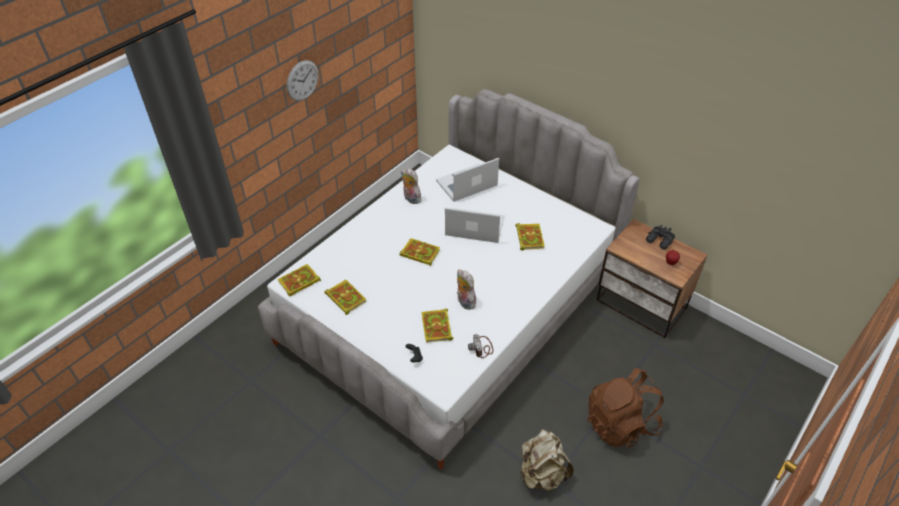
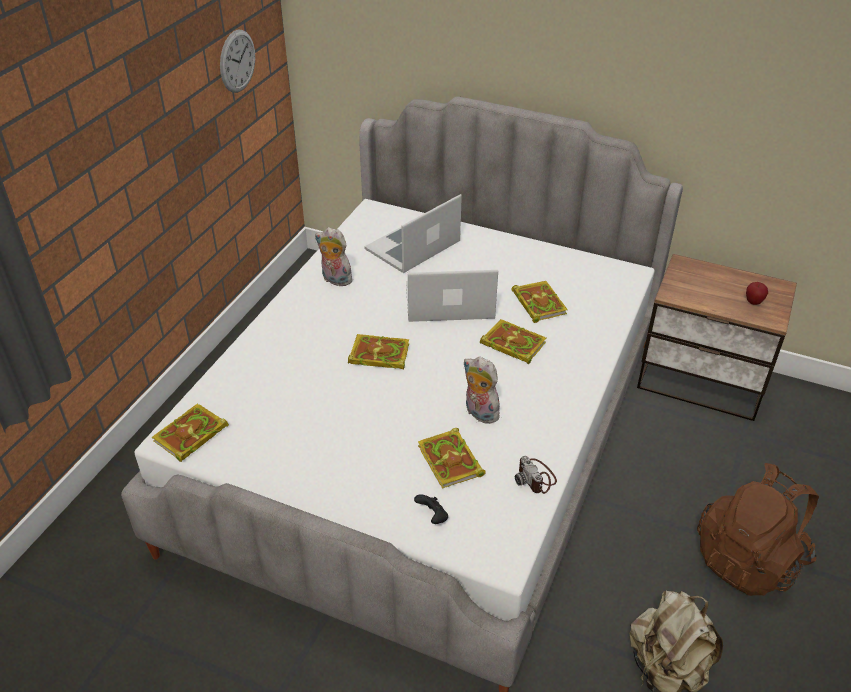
camera: 15 degrees left, 5 degrees down
(302, 80) = (135, 102): wall clock -> wall clock (237, 61)
(345, 298) = (279, 445): book -> book (511, 344)
(659, 241) = (723, 276): black binoculars -> none

